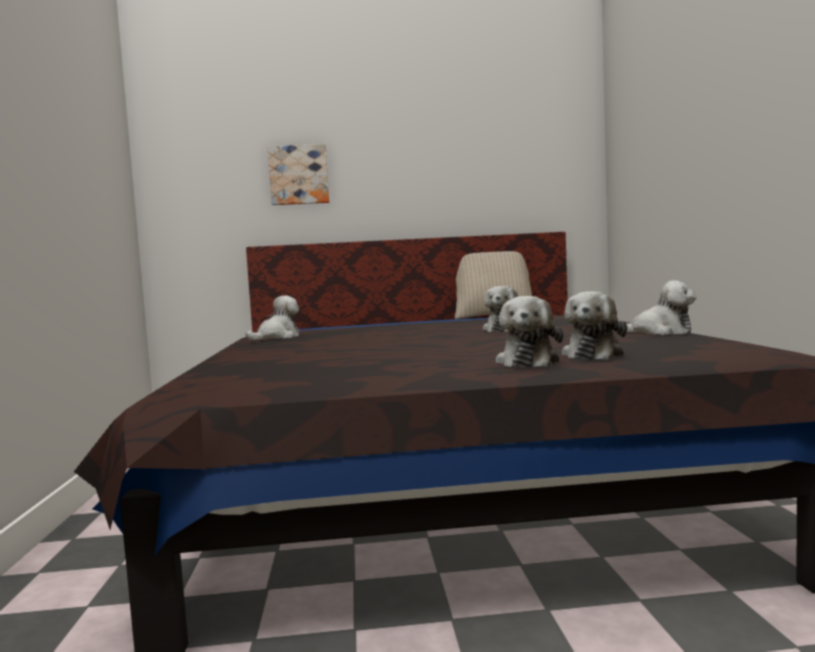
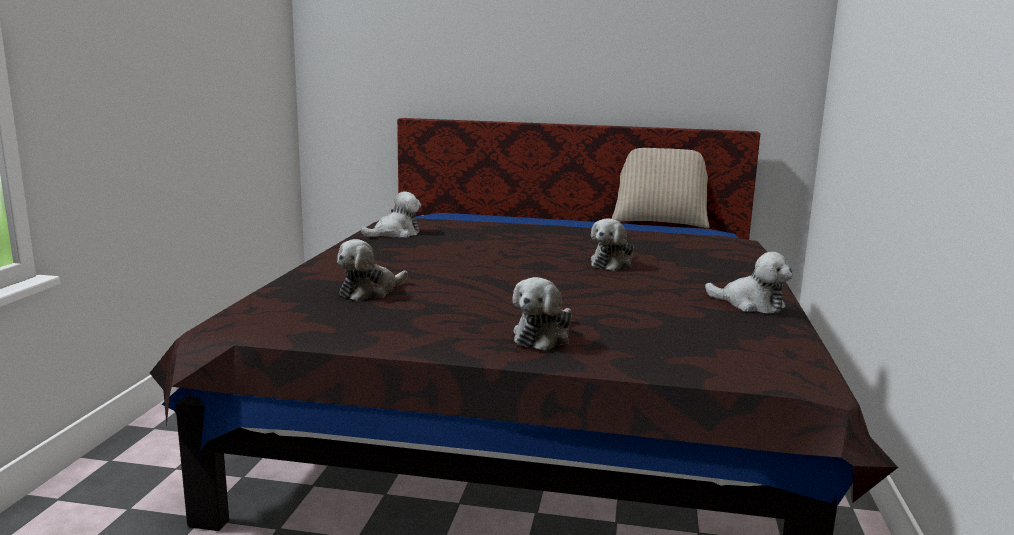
camera: 15 degrees right, 10 degrees up
(299, 175) = (460, 41): picture -> none
(593, 354) = (618, 337): plush toy -> plush toy (370, 291)

